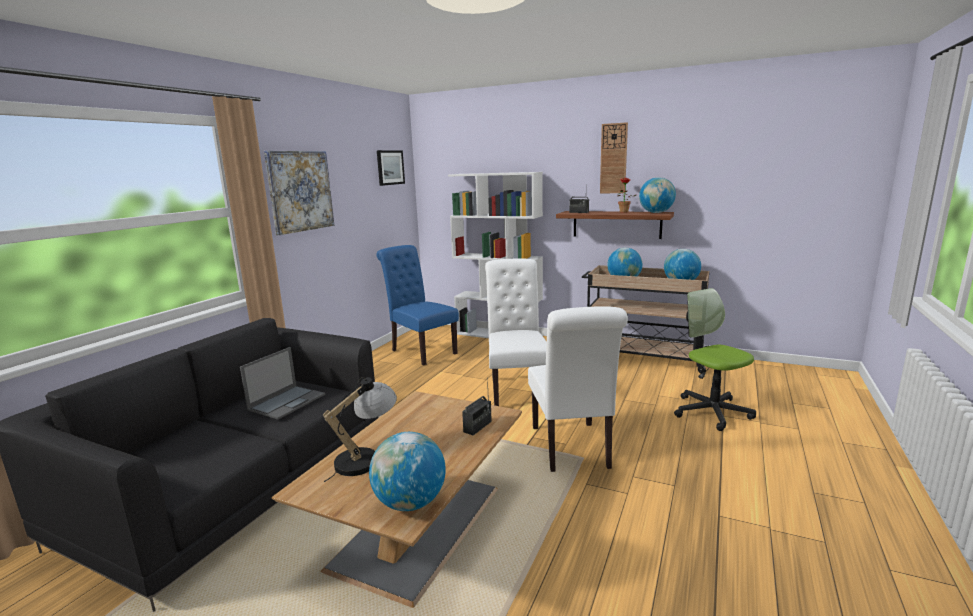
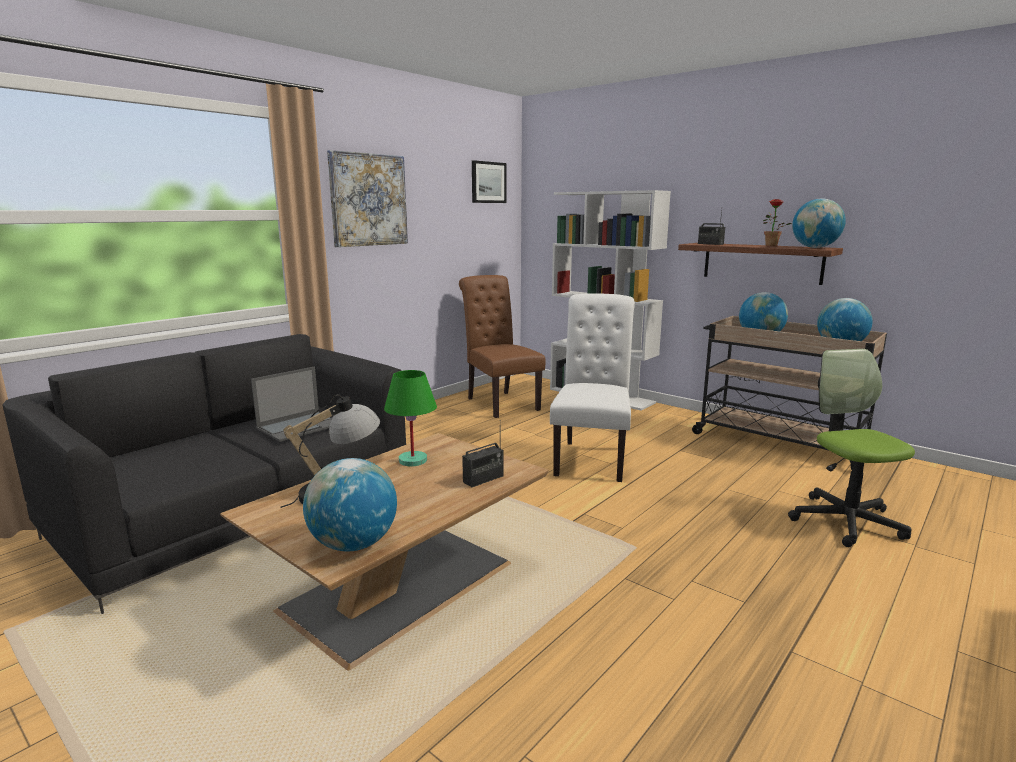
camera: 15 degrees right, 0 degrees up
(411, 419) = (413, 460): none -> green table lamp
(420, 351) = (499, 402): blue chair -> brown chair
(572, 449) = (626, 536): white chair -> none
(613, 158) = (764, 174): wall clock -> none

